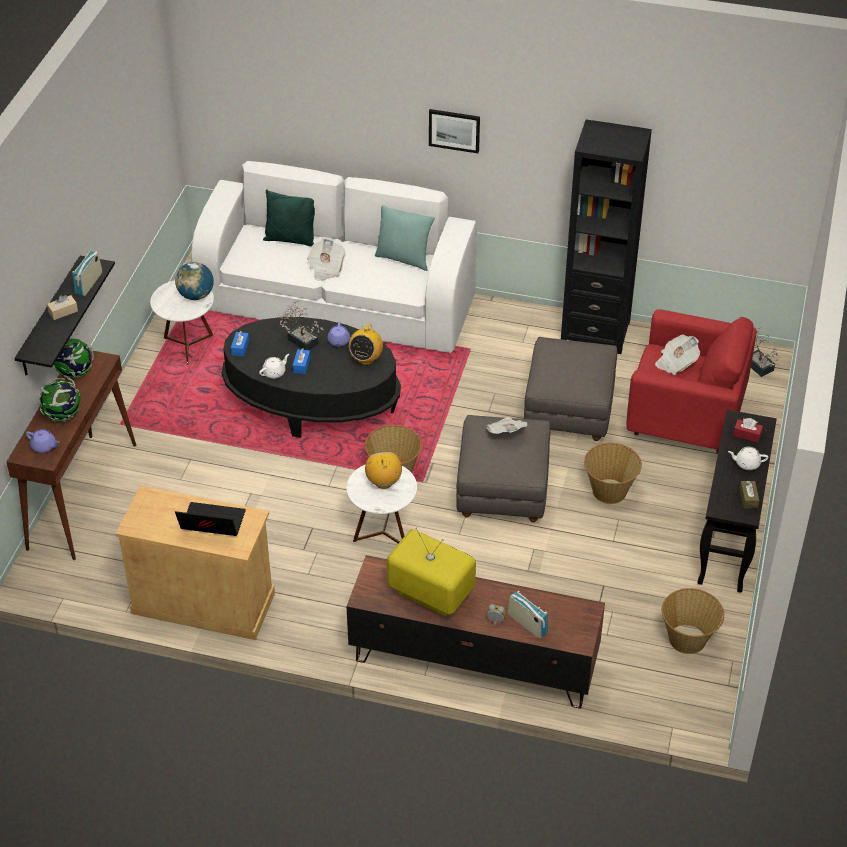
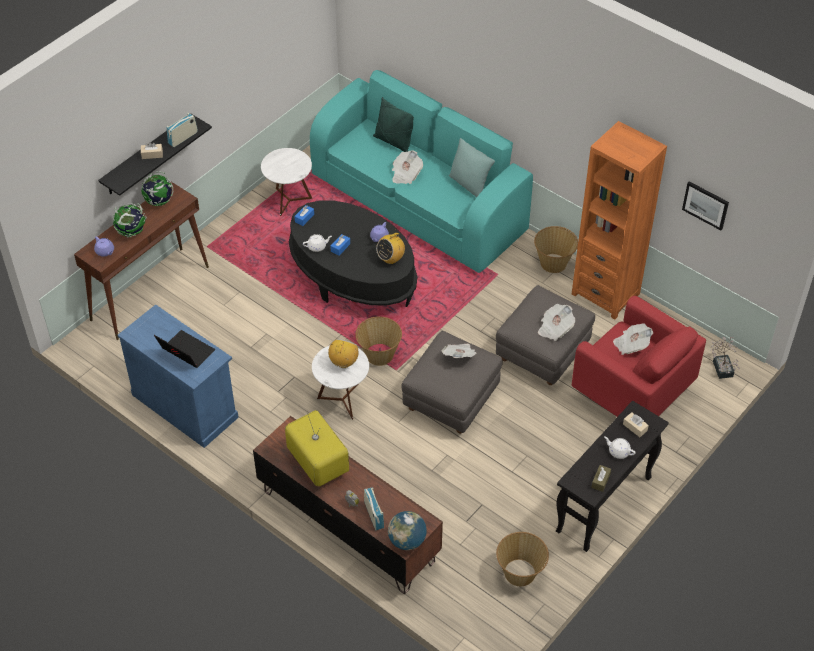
camera: 25 degrees right, 5 degrees up
(196, 295) = (298, 165): globe -> globe (407, 541)
(203, 603) = (185, 406): beige cabinet -> blue cabinet
(301, 339) = (352, 226): potted plant -> none
(337, 303) = (418, 203): white sofa -> turquoise sofa
(454, 130) = (523, 96): picture -> picture (705, 205)
(588, 372) = (555, 328): none -> newspaper
(595, 332) = (605, 293): black bookcase -> orange bookcase
(609, 490) = (534, 429): basket -> basket (553, 263)
(747, 434) = (635, 427): red tissue box -> beige tissue box

